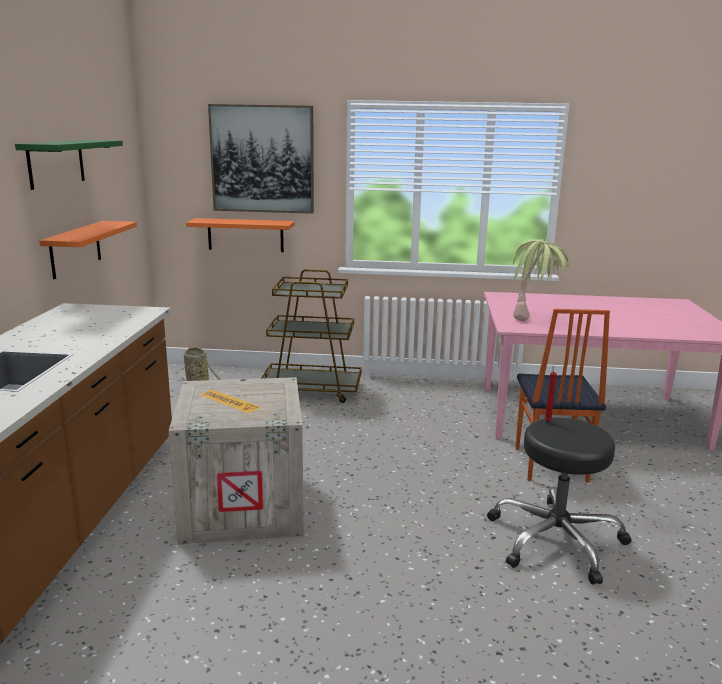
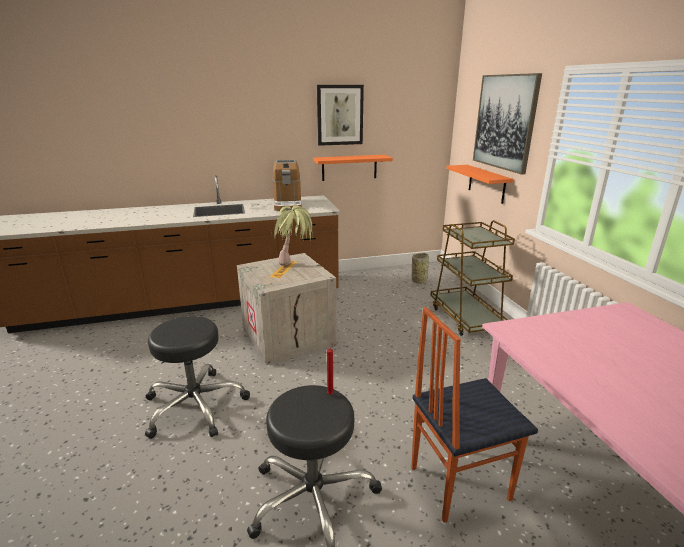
camera: 70 degrees right, 5 degrees up
(56, 163) = (339, 115): green shelf -> picture
(75, 325) = (287, 204): none -> coffee machine
(364, 612) = (195, 406): none -> black stool
(534, 317) = (566, 339): potted plant -> potted plant (295, 267)

